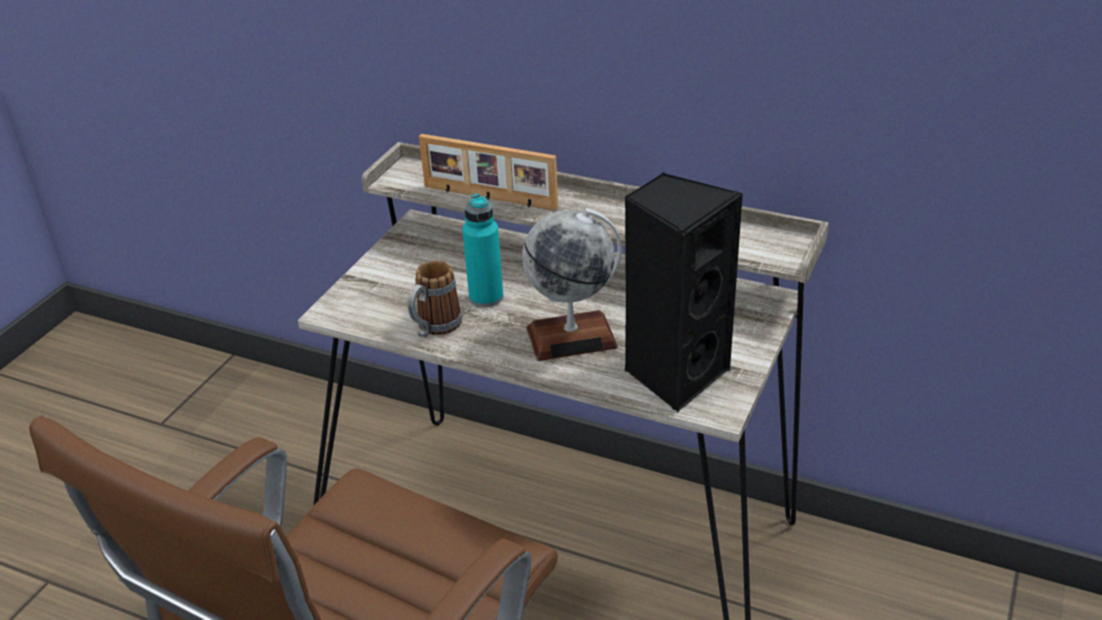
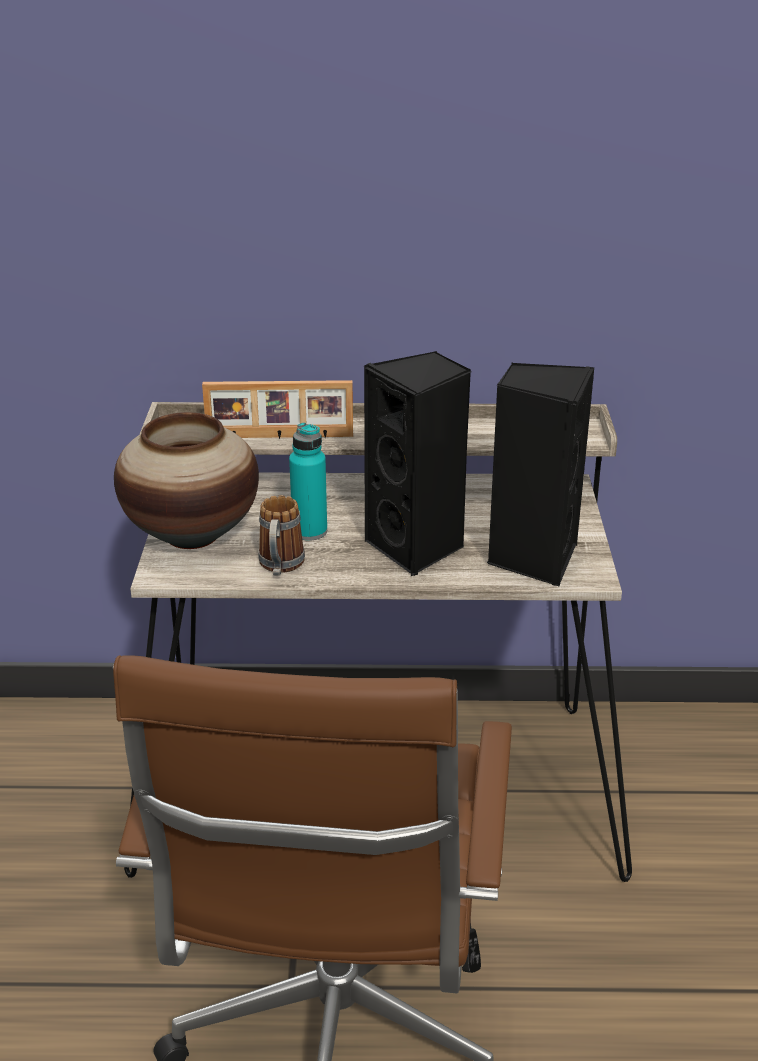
camera: 25 degrees left, 5 degrees down
(382, 278) = (191, 535): none -> vase
(571, 337) = (417, 548): globe -> black speaker

